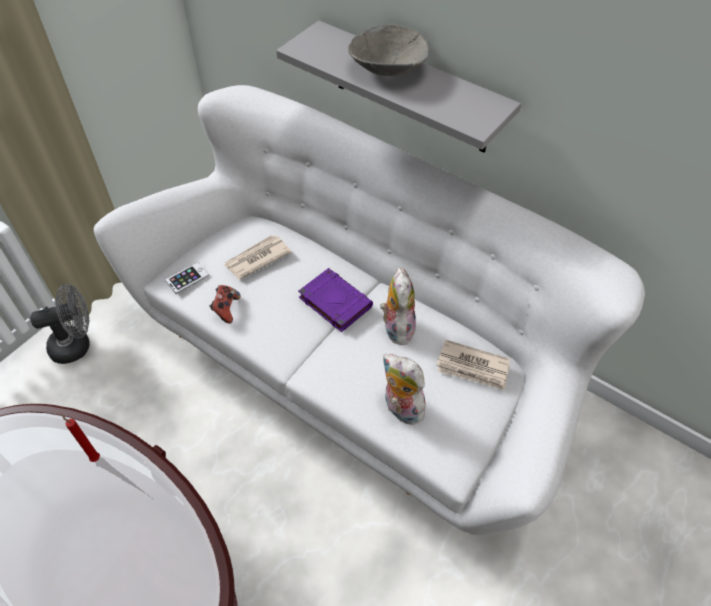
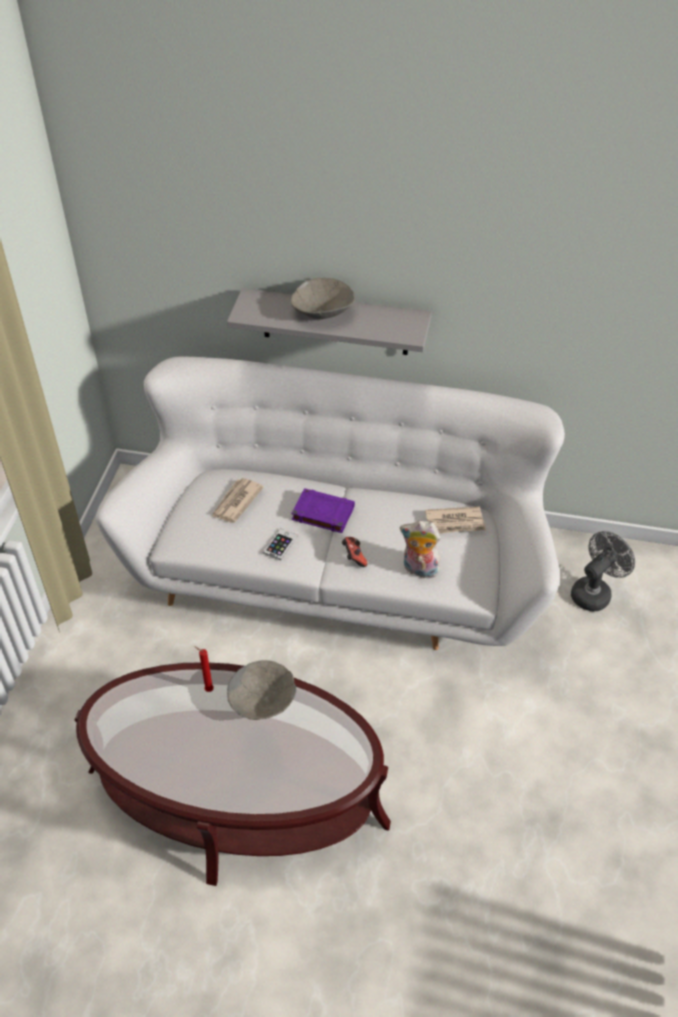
camera: 25 degrees left, 5 degrees down
(77, 345) = (76, 647): grey fan -> grey fan (594, 592)
(139, 497) = (263, 701): none -> grey bowl
(187, 278) = (187, 537): phone -> phone (280, 544)
(226, 309) = (237, 549): game controller -> game controller (354, 557)
(396, 327) = (381, 515): plush toy -> none

